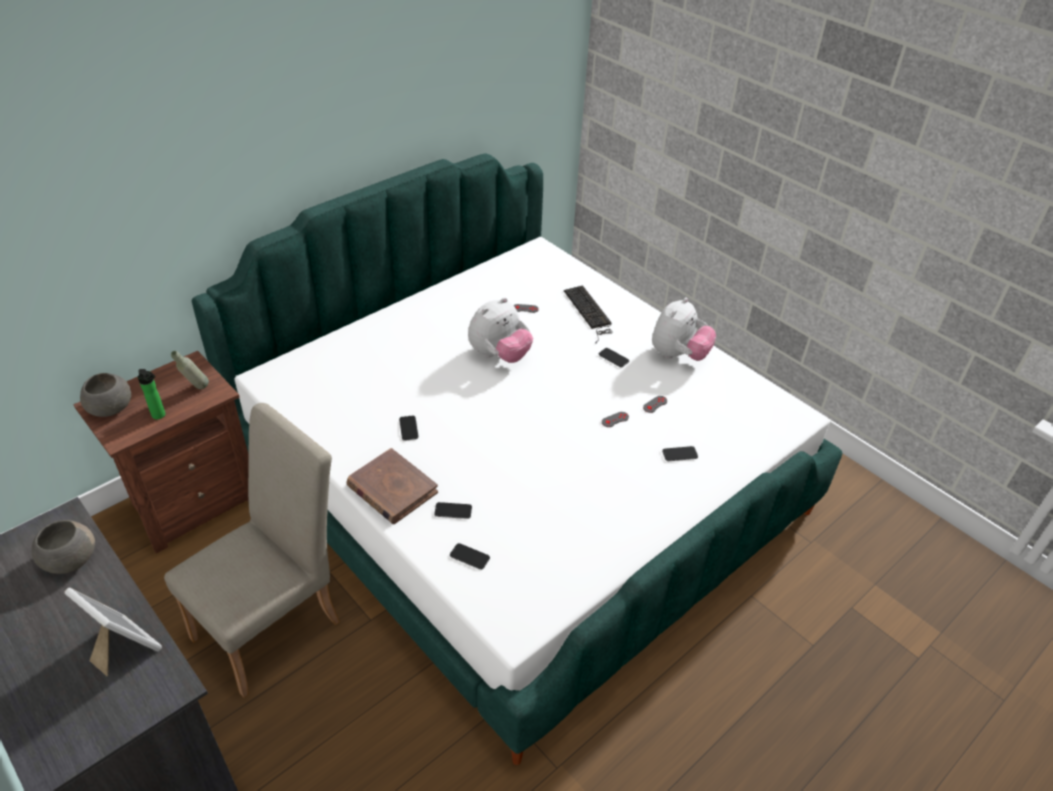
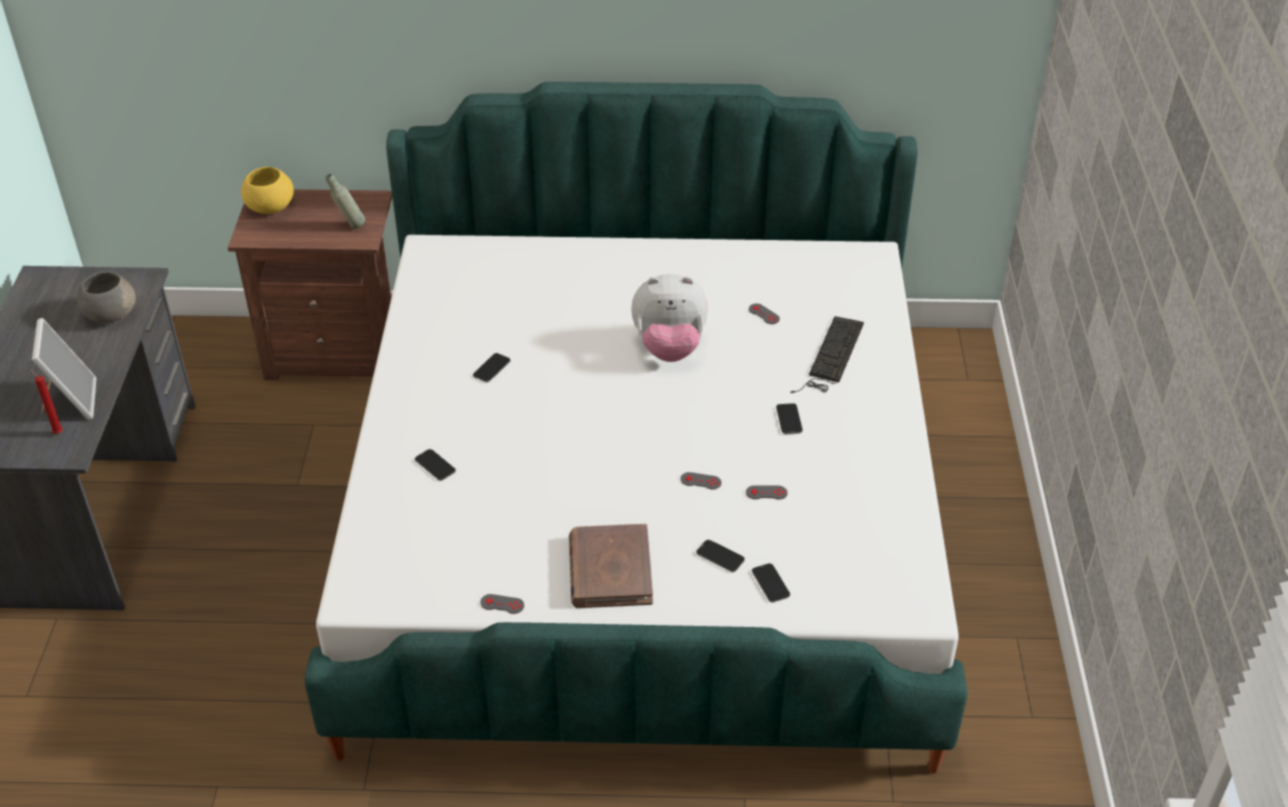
camera: 45 degrees right, 0 degrees up
(110, 408) = (269, 207): grey bowl -> yellow bowl
(142, 680) = (57, 432): none -> red candle
(160, 416) = (297, 234): bottle -> none
(276, 623) = (287, 501): beige chair -> none
(392, 489) = (409, 413): brown book -> brown book (610, 570)
(469, 557) = (398, 513): phone -> phone (770, 583)
(606, 566) = (502, 604): none -> grey game controller
(678, 355) = (870, 459): plush toy -> none

